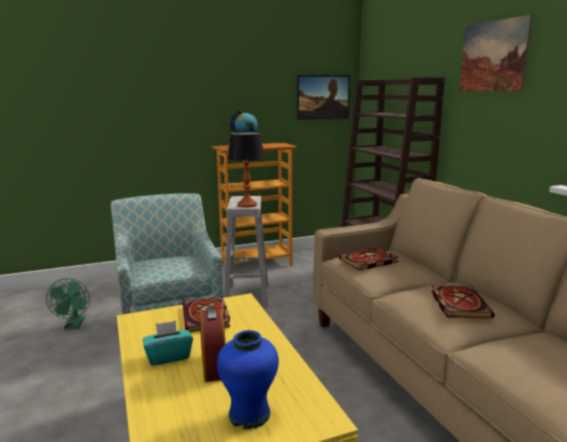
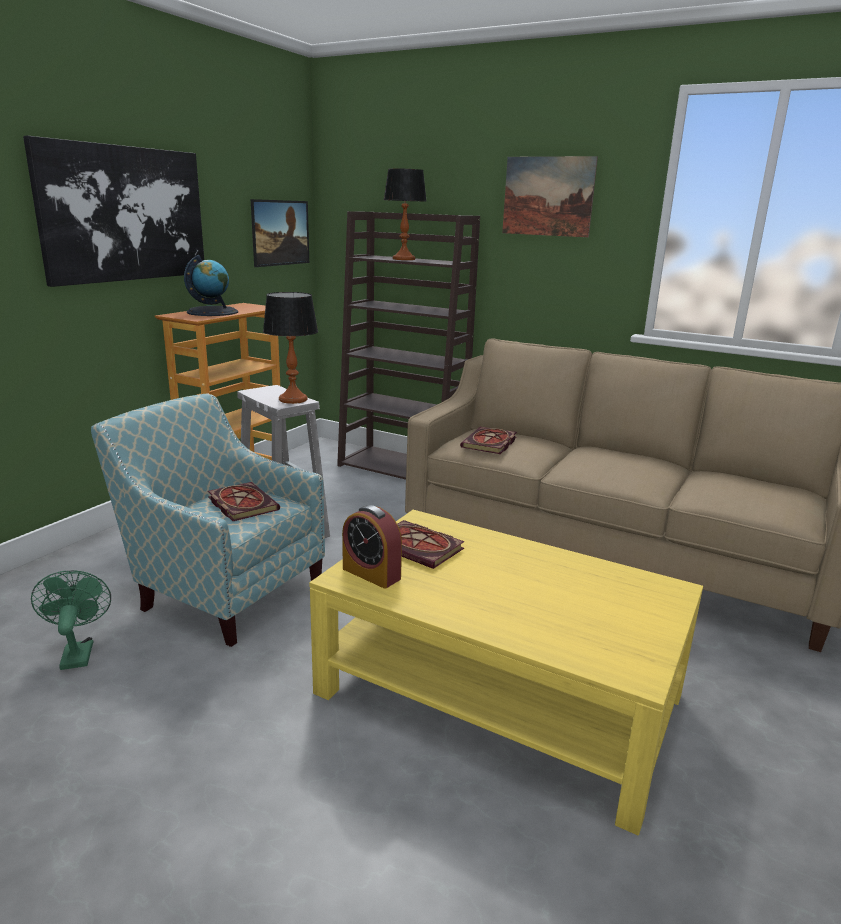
camera: 40 degrees left, 5 degrees up
(74, 325) = (77, 652): green fan -> green fan turned 150 degrees counterclockwise
(168, 356) = (462, 597): turquoise tissue box -> none
(197, 85) = (124, 214): none -> picture
(213, 366) = (520, 587): alarm clock -> alarm clock (371, 573)
(250, 415) = (624, 610): blue vase -> none
(388, 114) = (404, 259): none -> table lamp
(458, 303) = (625, 463): book -> book (240, 504)

